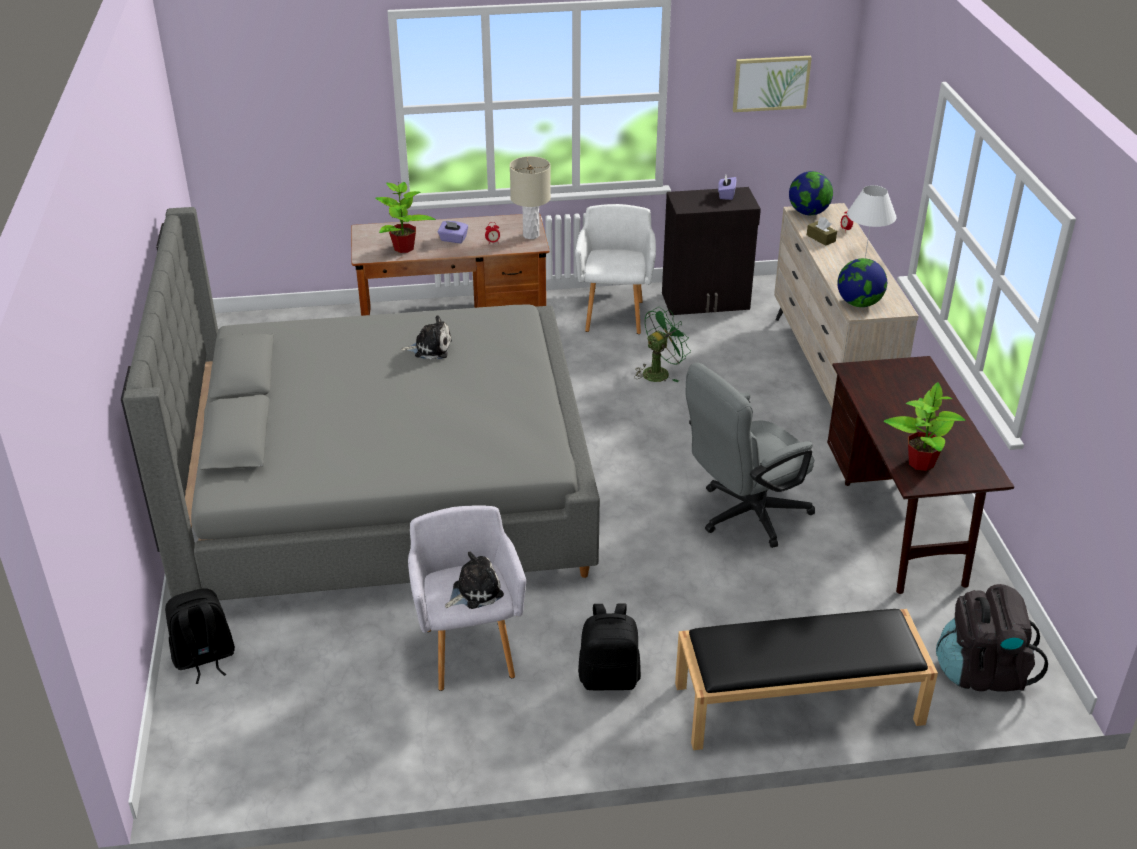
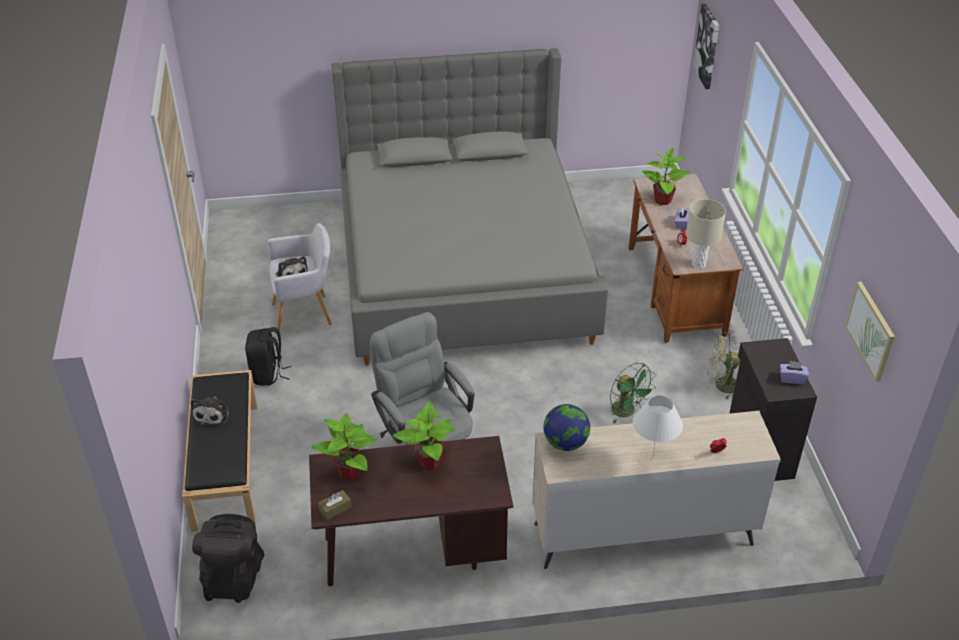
camera: 90 degrees right, 5 degrees up
(204, 658) = (313, 216): black backpack -> none
(239, 103) = (708, 46): none -> picture
(430, 348) = (521, 223): plush toy -> plush toy (212, 414)
(615, 314) = (721, 386): white armchair -> green fan
(808, 213) = (748, 427): globe -> none
(821, 238) = (693, 431): brown tissue box -> brown tissue box (335, 509)
(885, 407) = (429, 460): none -> potted plant

